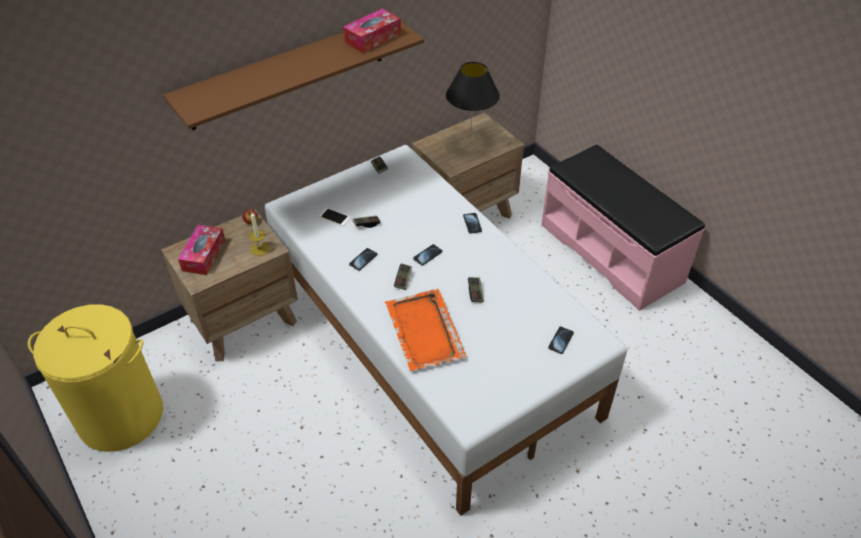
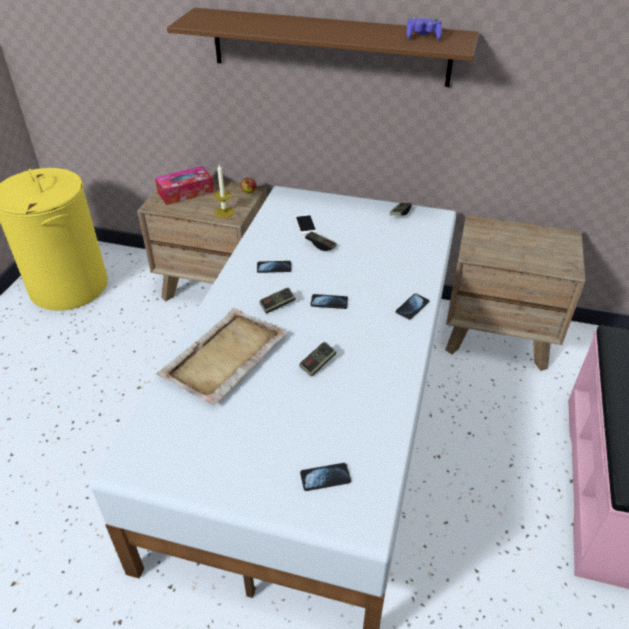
camera: 50 degrees right, 5 degrees down
(373, 38) = (423, 37): tissue box -> purple game controller
(424, 332) = (223, 357): orange tray -> beige tray
(470, 140) = (528, 244): black table lamp -> none

